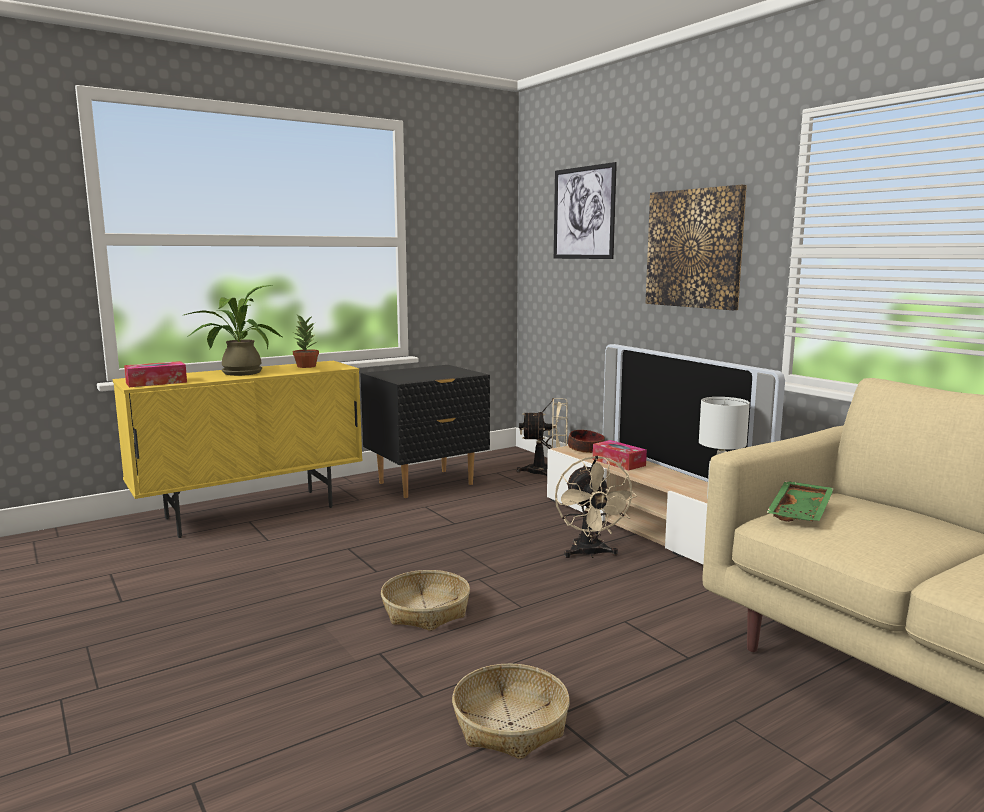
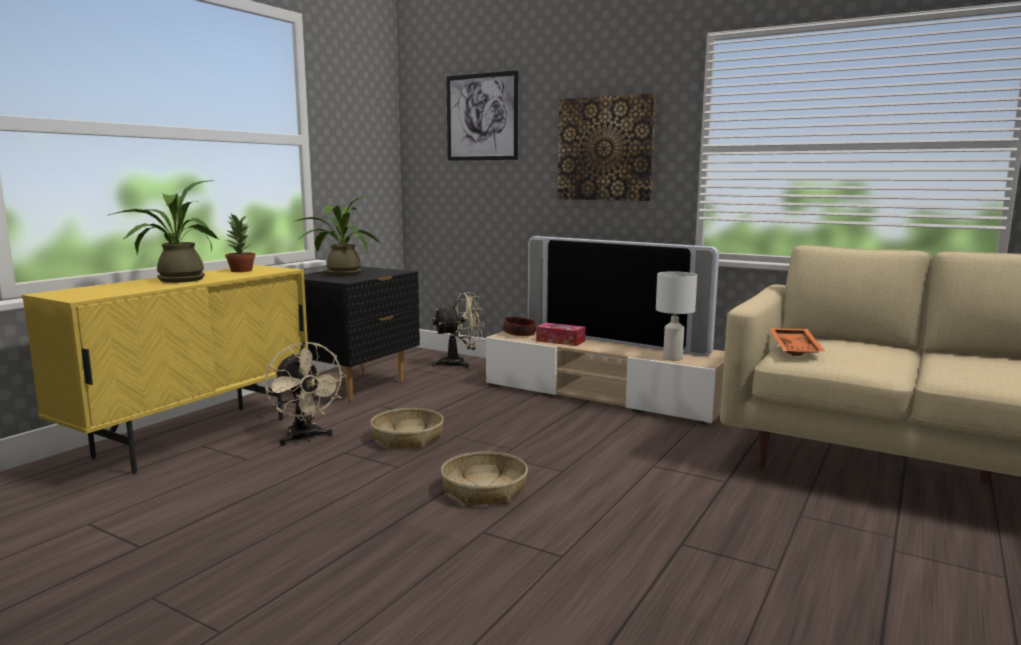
camera: 25 degrees left, 0 degrees up
(156, 382) = (96, 294): tissue box -> none
(413, 372) = (339, 273): none -> potted plant
(510, 724) = (655, 558): basket -> basket (408, 438)
(590, 554) = (570, 421): beige fan -> beige fan (305, 438)
(801, 512) = (796, 349): green tray -> orange tray

